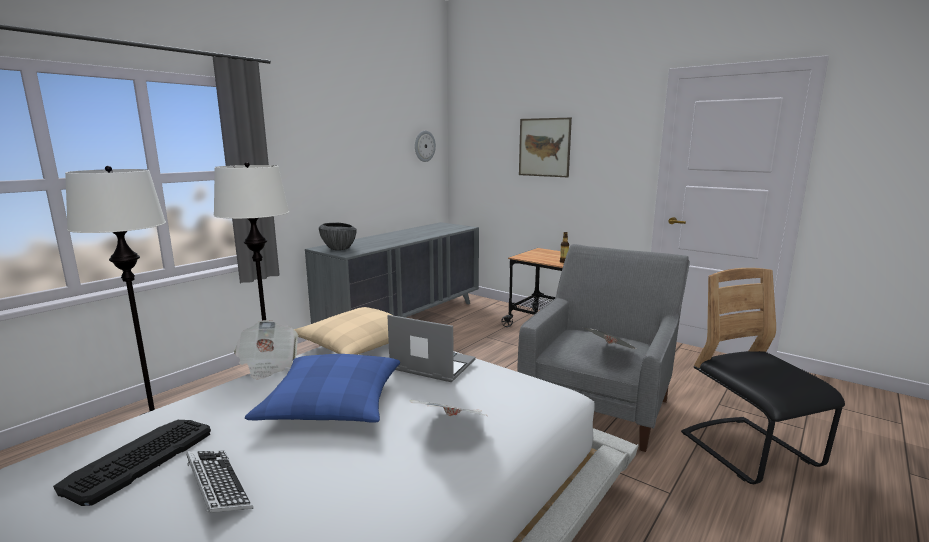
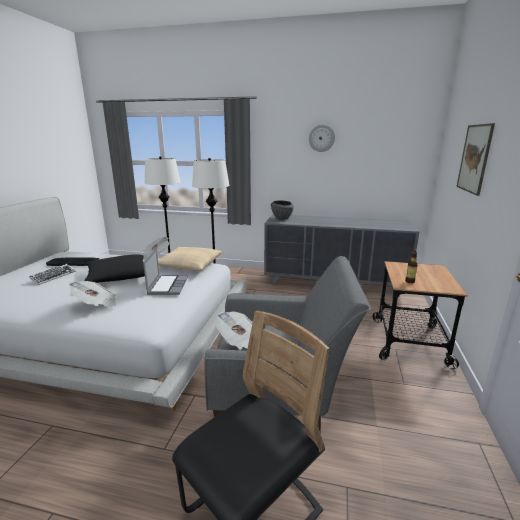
camera: 65 degrees right, 5 degrees up
(332, 403) = (117, 276): blue pillow -> black pillow
(424, 146) = (403, 151): wall clock -> wall clock (321, 138)

